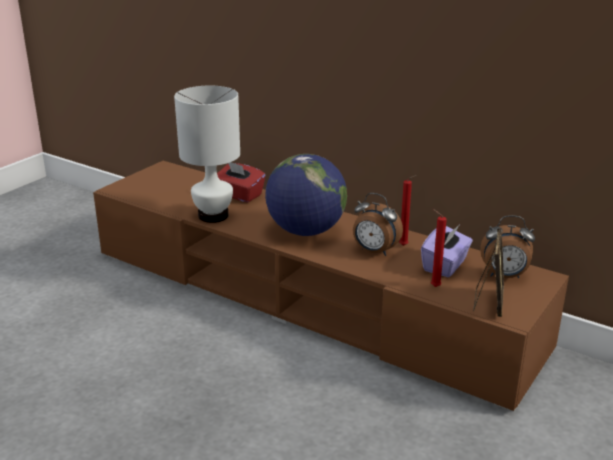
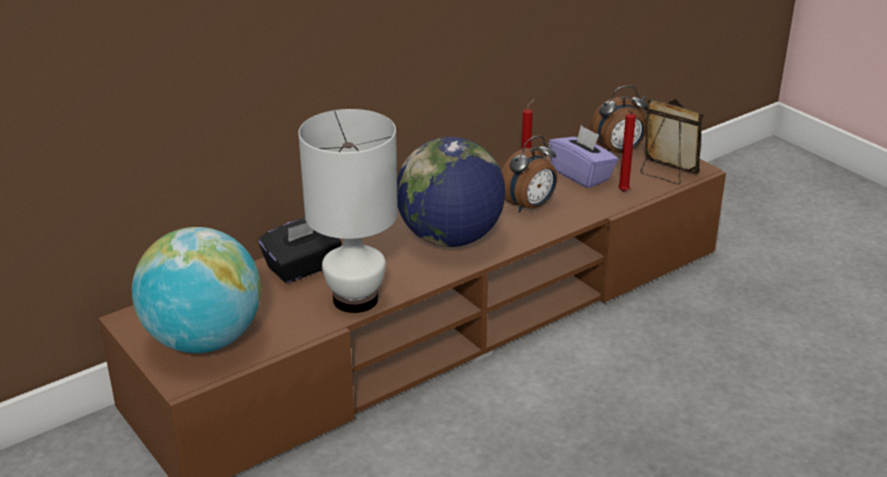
camera: 70 degrees left, 5 degrees up
(152, 186) = (204, 340): none -> globe
(239, 195) = (302, 268): red tissue box -> black tissue box
(504, 276) = (618, 152): alarm clock -> alarm clock turned 45 degrees clockwise

